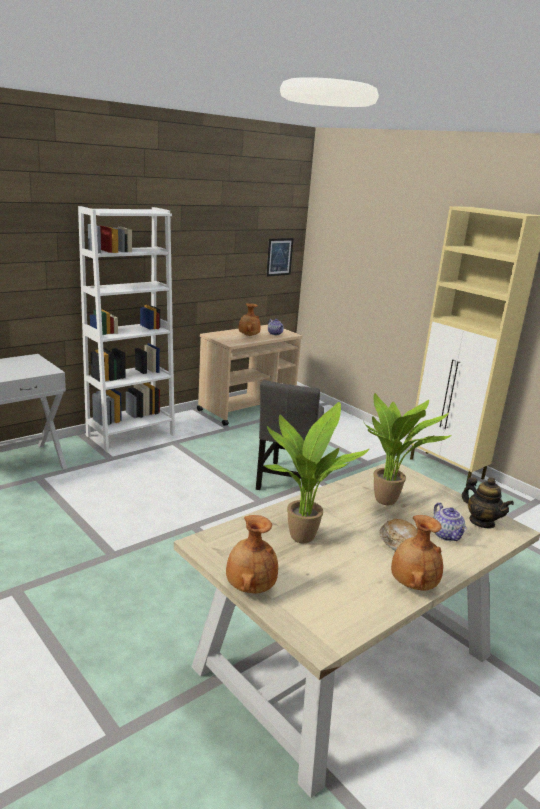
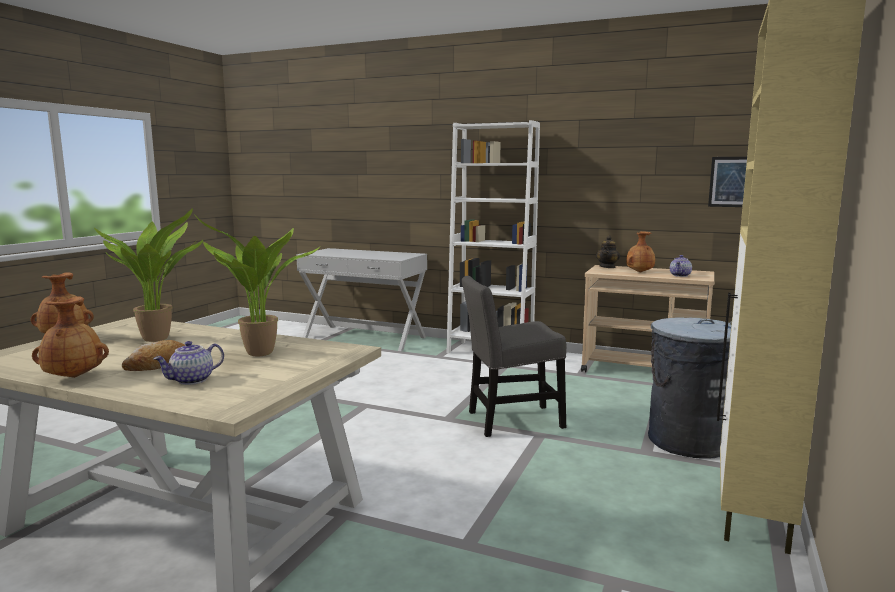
camera: 65 degrees right, 10 degrees down
(362, 446) = (687, 441): none -> grey trash can
(481, 522) = (240, 392): teapot -> teapot (607, 267)

